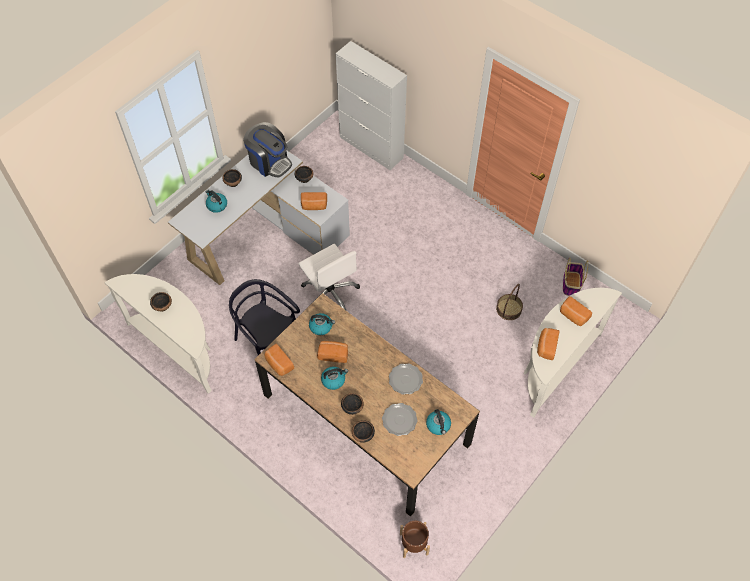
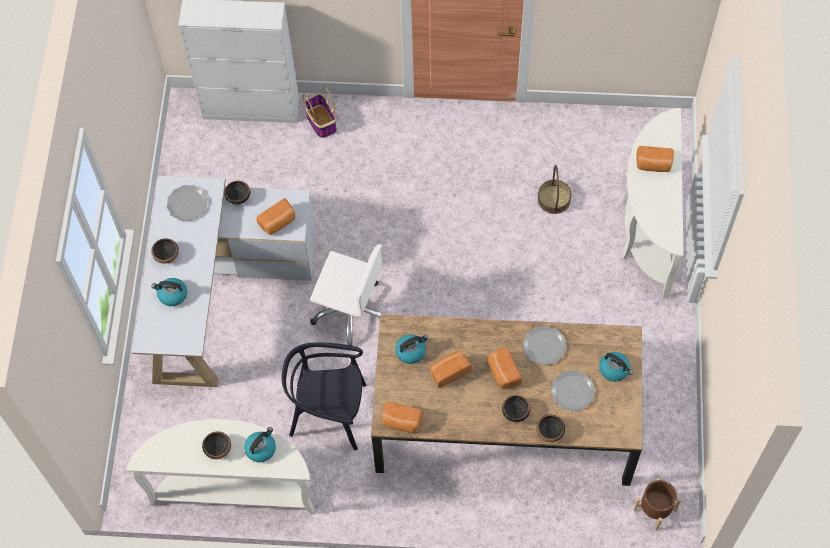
camera: 35 degrees left, 5 degrees up
(269, 162) = (187, 204): coffee machine -> plate
(333, 380) = (473, 398): kettle -> kettle (261, 448)
(546, 347) = (653, 215): bread -> bread (503, 373)
(571, 283) = (595, 128): basket -> basket (321, 121)

